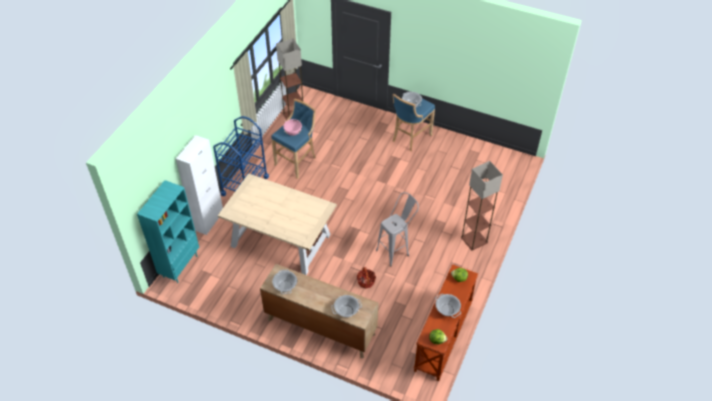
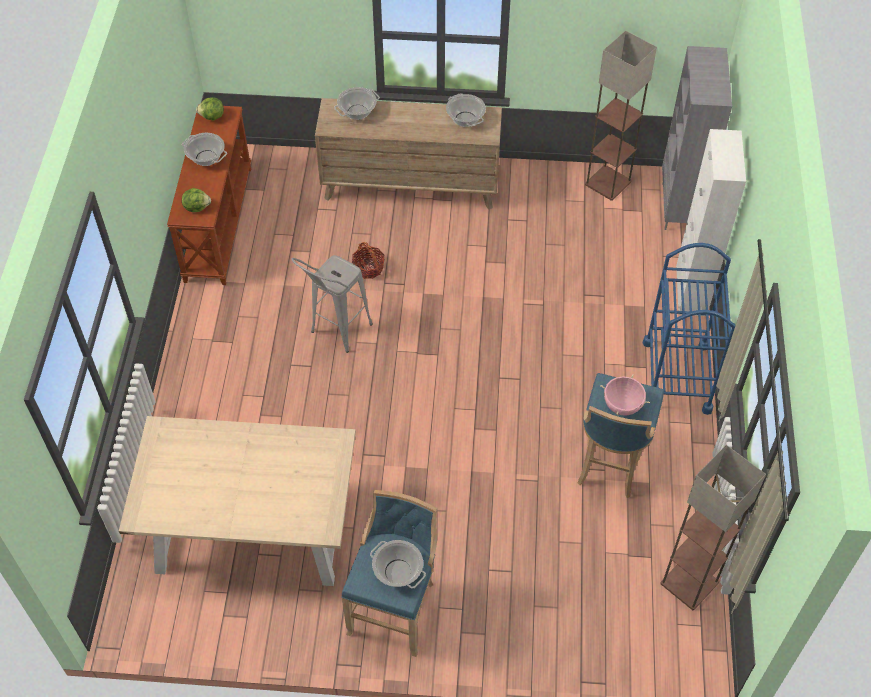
camera: 160 degrees right, 5 degrees up
(180, 266) = (679, 207): turquoise bookcase -> grey bookcase
(280, 240) = (546, 293): beige dining table -> beige dining table (254, 527)
(474, 239) = (198, 397): floor lamp -> floor lamp (608, 184)

